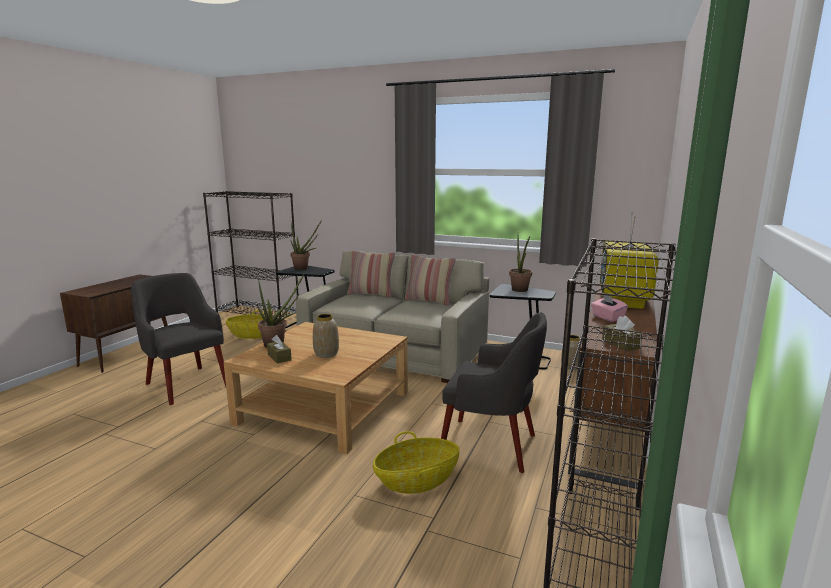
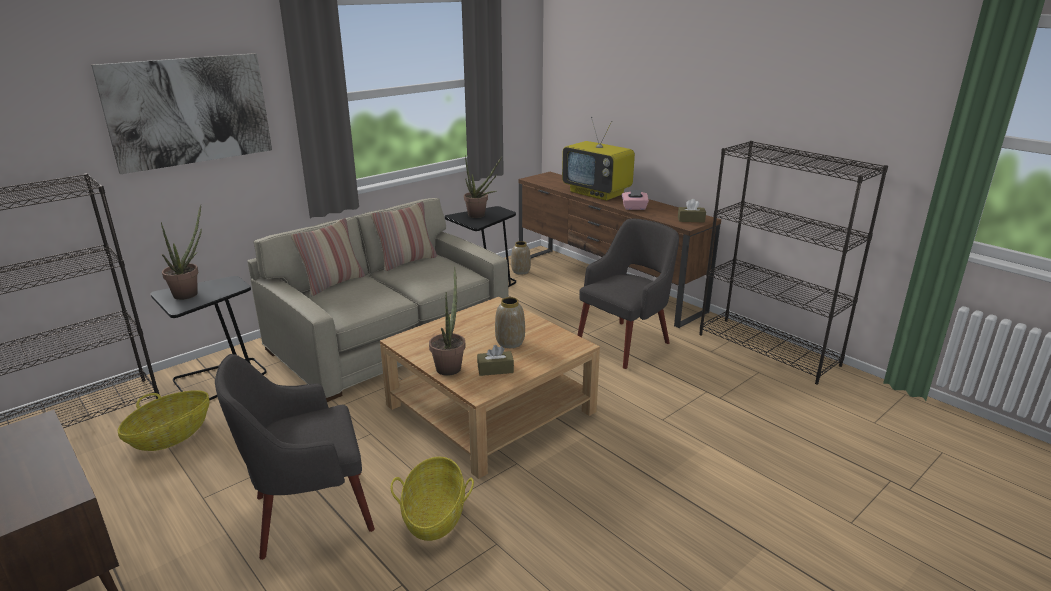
camera: 65 degrees left, 10 degrees up
(345, 168) = (189, 111): none -> picture
(417, 480) = (656, 387): basket -> basket (434, 515)

